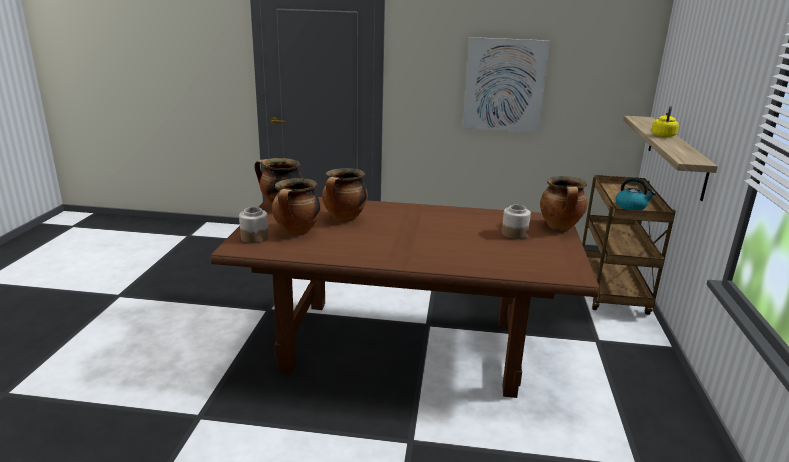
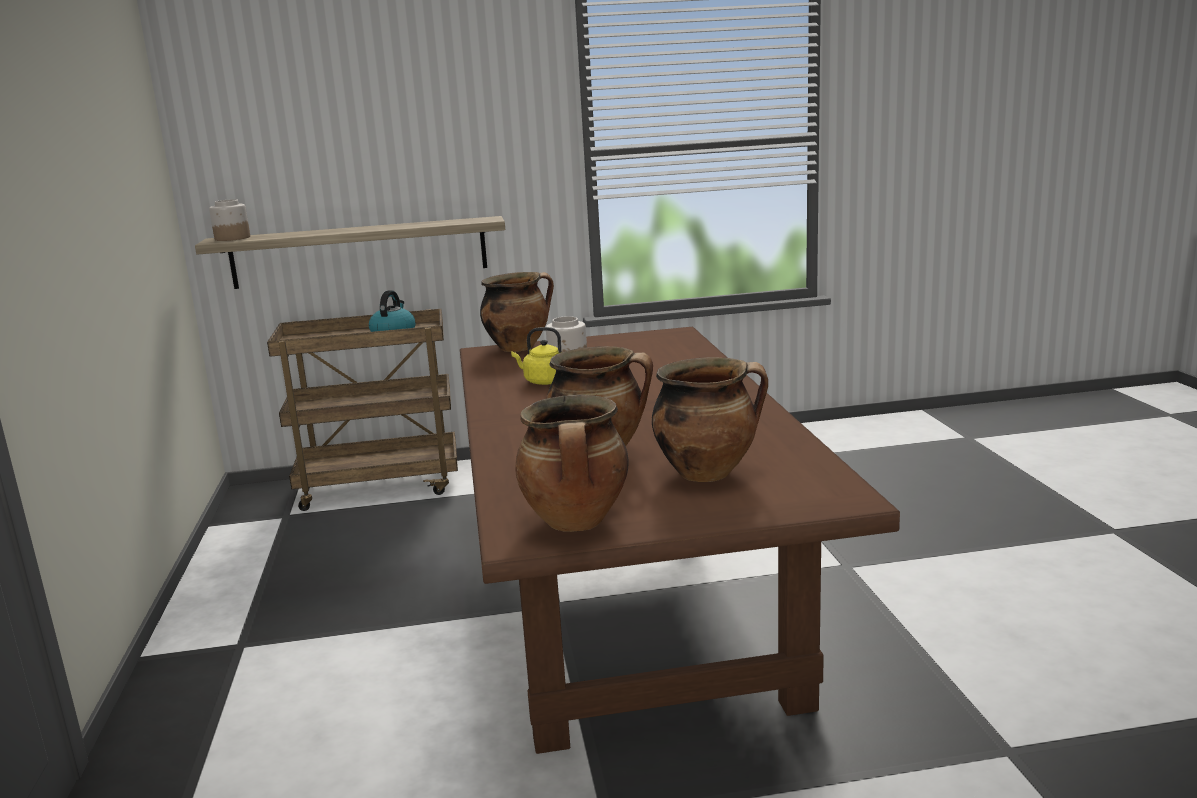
camera: 105 degrees left, 5 degrees down
(254, 237) = (778, 497): jar -> jar (232, 238)
(504, 85) = (95, 237): picture -> none
(663, 135) = (348, 229): yellow kettle -> yellow kettle (543, 381)

